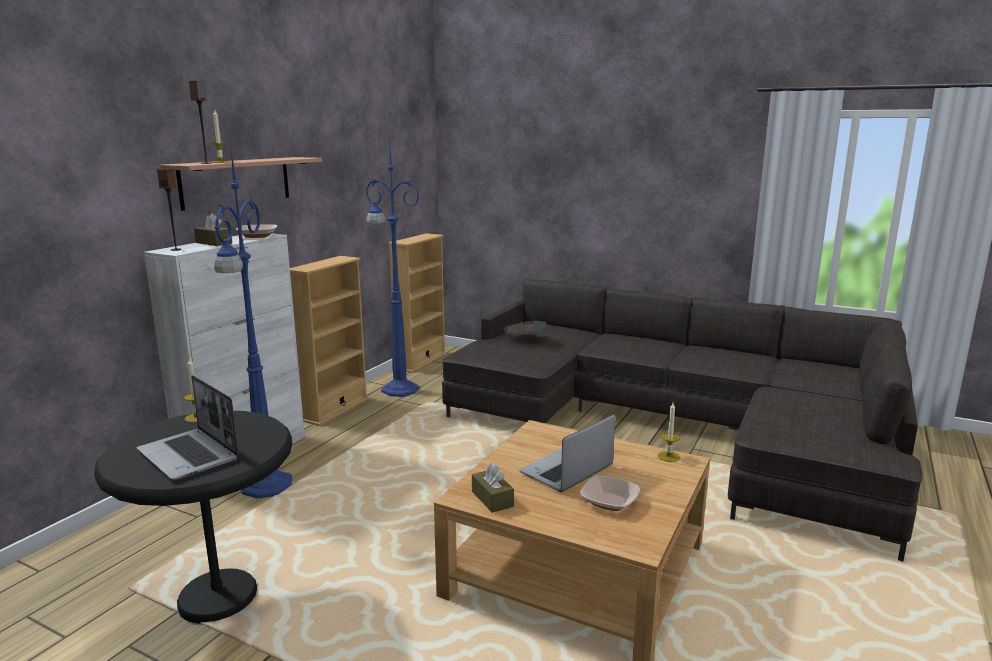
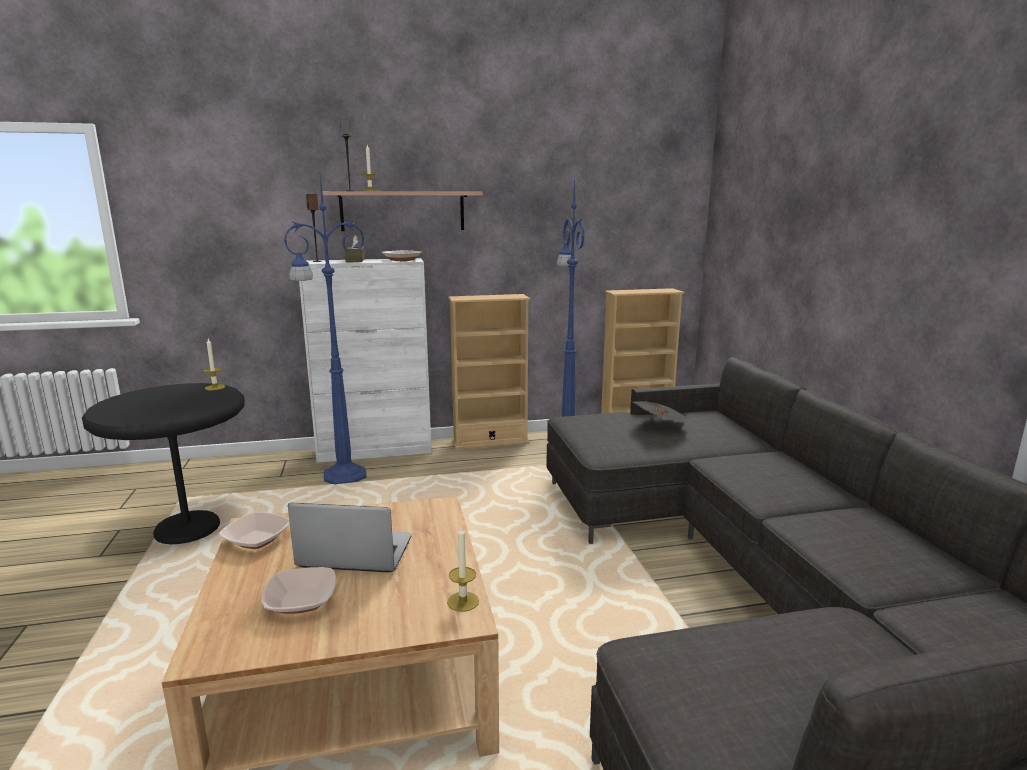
camera: 50 degrees right, 0 degrees up
(190, 456) = (144, 407): laptop -> none
(492, 499) = (257, 539): brown tissue box -> bowl

